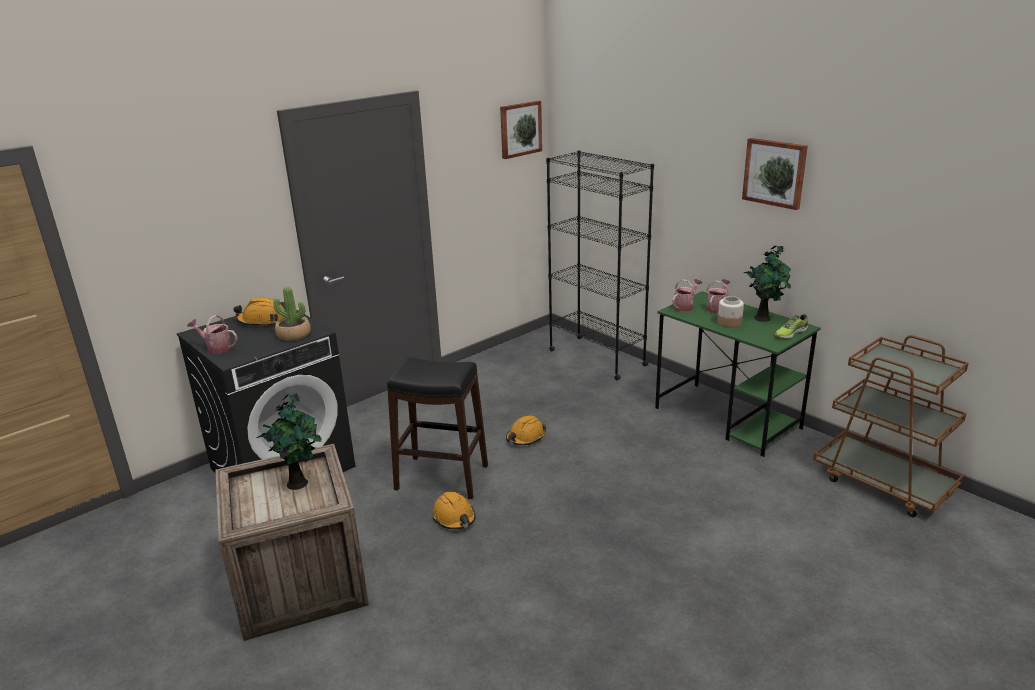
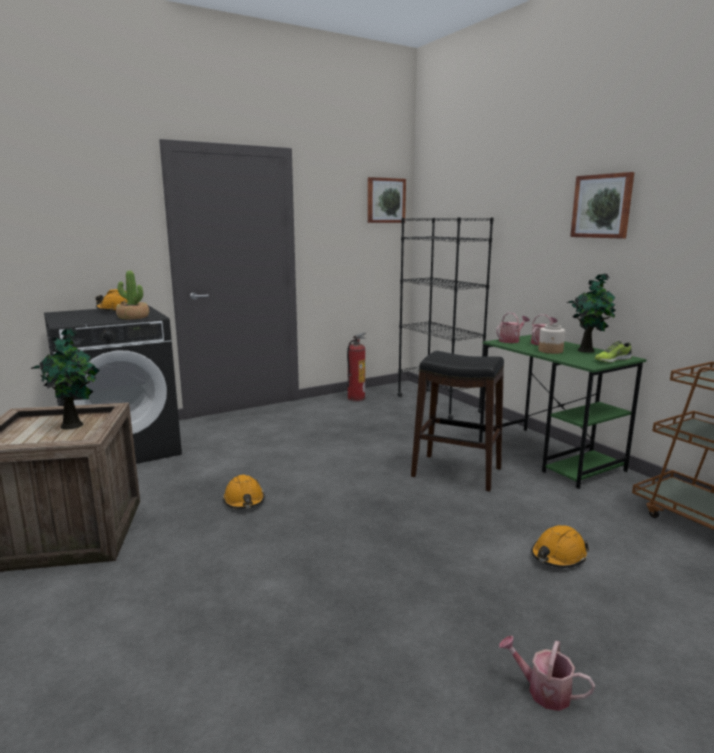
camera: 10 degrees right, 10 degrees down
(216, 348) = (62, 319): watering can -> watering can (543, 691)
(441, 477) = (251, 470): black stool -> black stool (456, 472)
(505, 359) = (356, 398): none -> fire extinguisher
(525, 437) = (345, 450): orange hard hat -> orange hard hat (558, 556)

